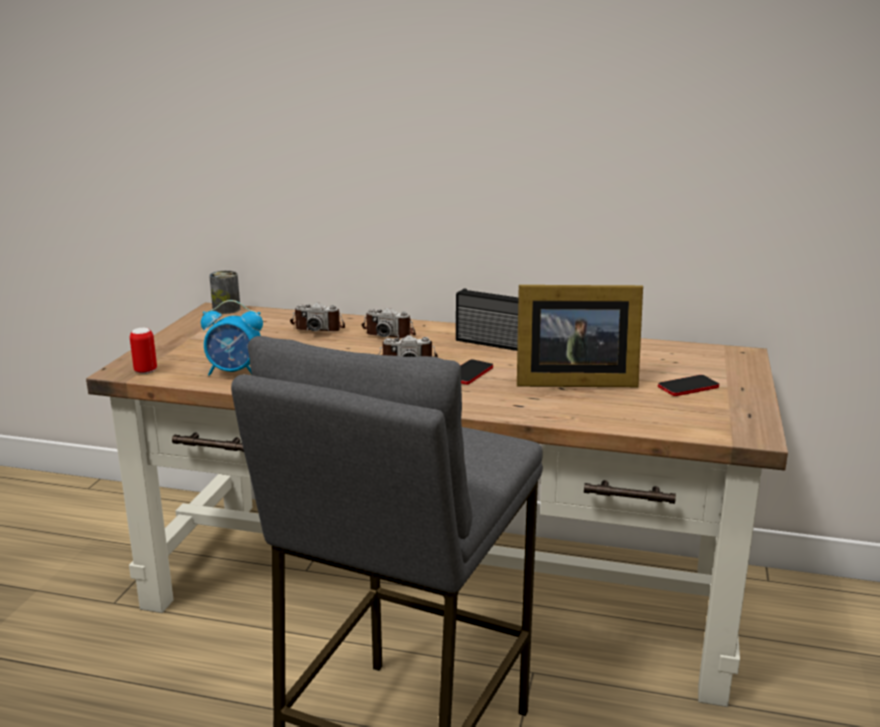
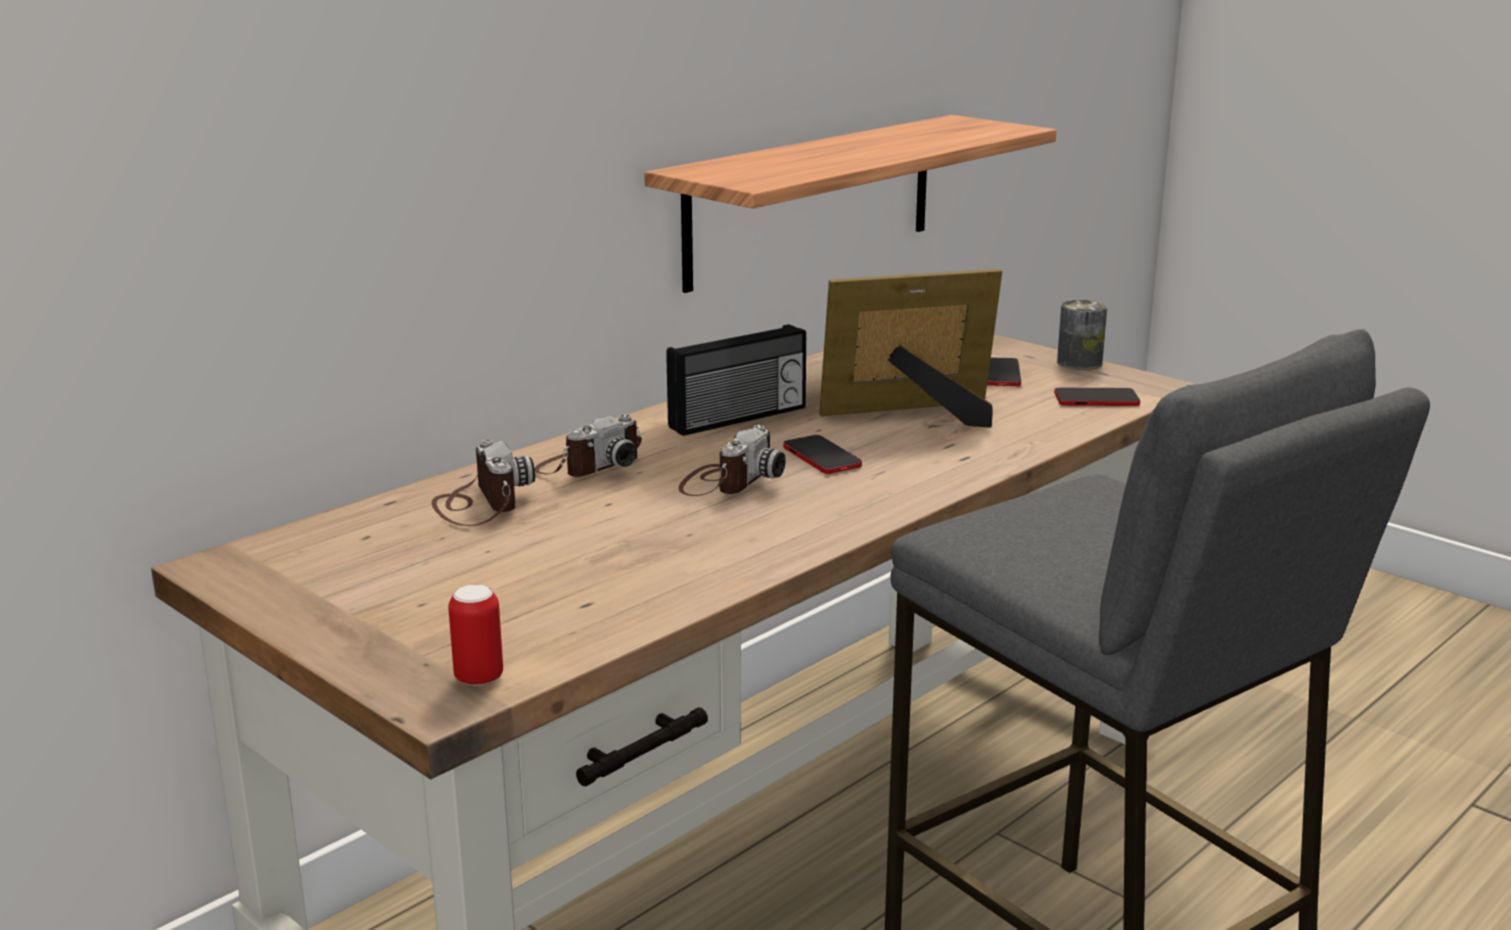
camera: 60 degrees left, 0 degrees up
(226, 309) = (239, 555): can -> can (1079, 362)
(234, 372) = (599, 603): alarm clock -> none
(319, 328) = (479, 504): camera -> camera turned 60 degrees counterclockwise
(571, 380) = (916, 415): picture frame -> picture frame turned 135 degrees counterclockwise
(653, 235) = (811, 200): none -> shelf
(688, 421) = (1096, 399): none -> phone

